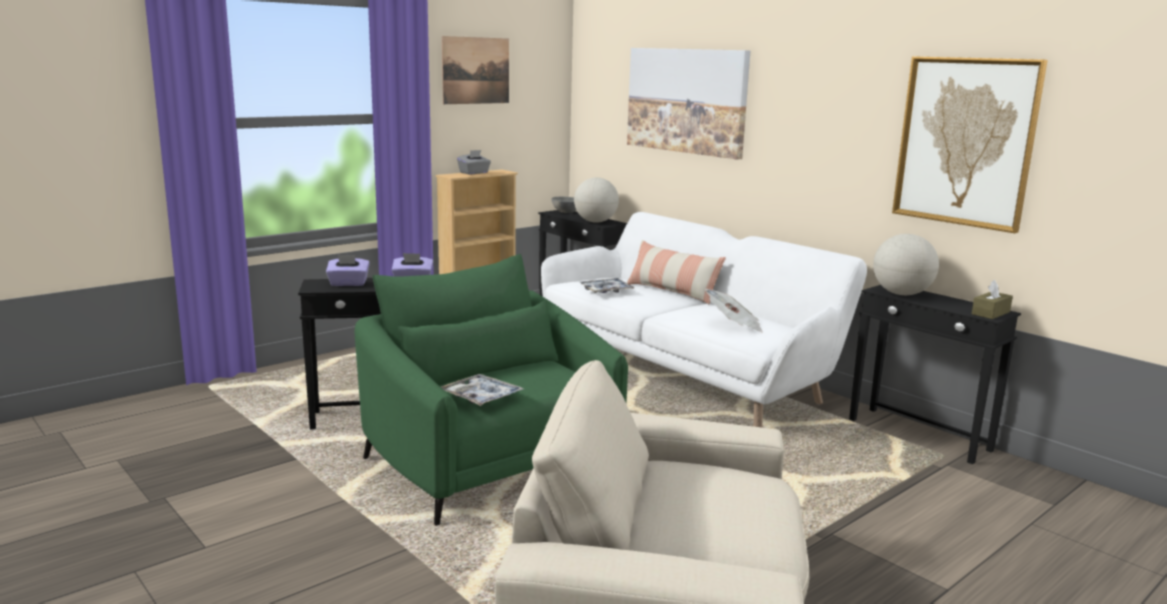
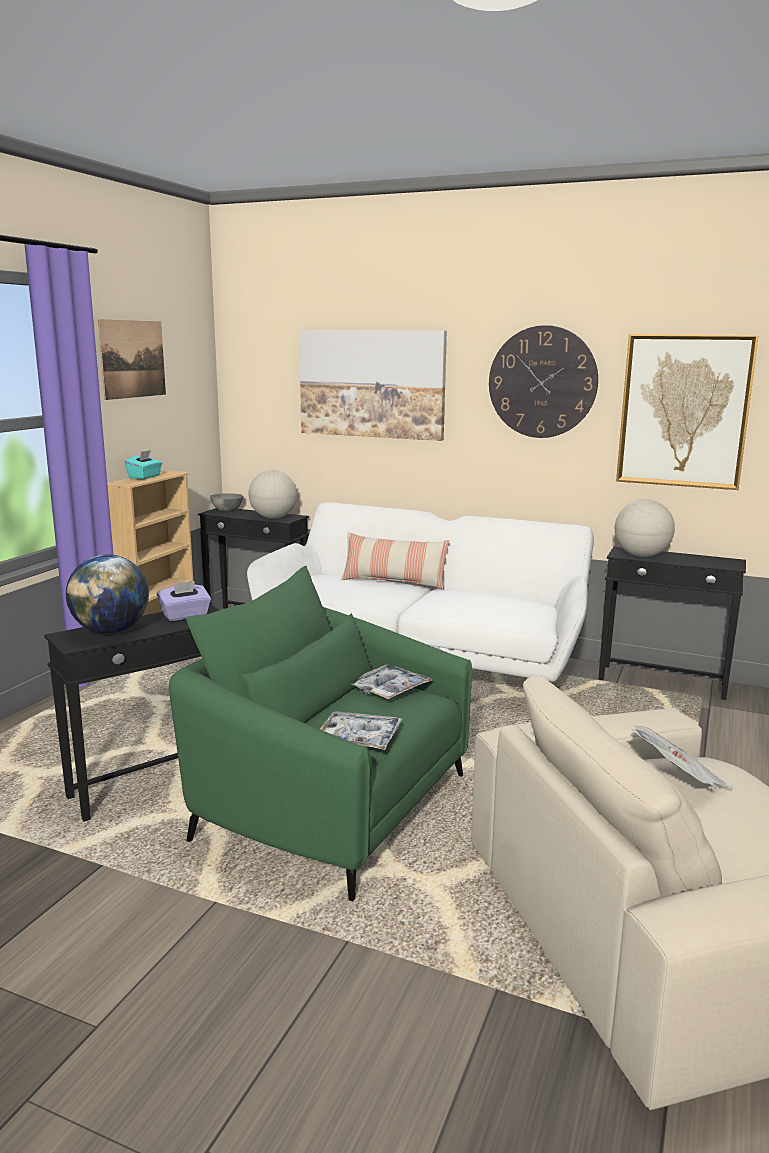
camera: 25 degrees left, 0 degrees up
(348, 283) = (111, 631): purple tissue box -> globe
(474, 173) = (145, 477): grey tissue box -> turquoise tissue box
(606, 291) = (333, 591): tray -> tray (388, 689)
(734, 326) = (495, 609): newspaper -> newspaper (679, 781)
(831, 105) = (542, 382): none -> wall clock
(990, 313) = (728, 563): brown tissue box -> none

